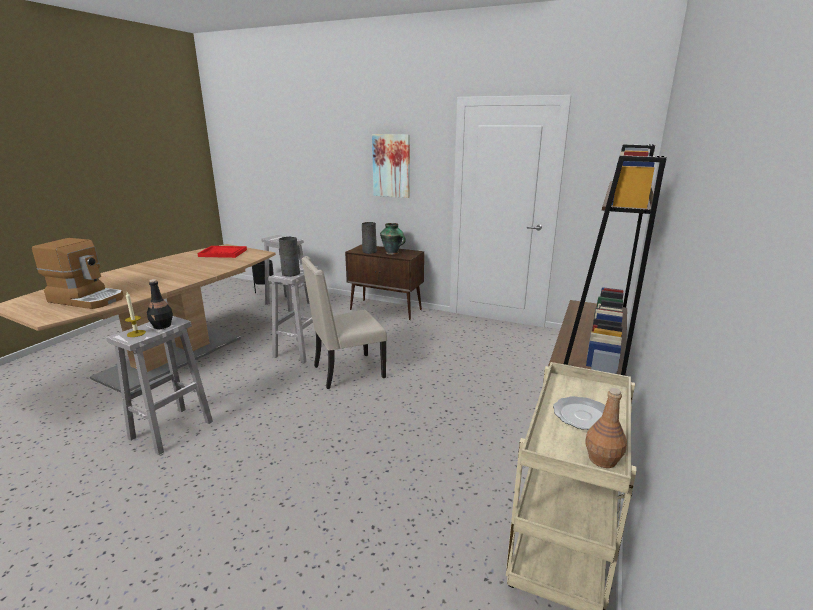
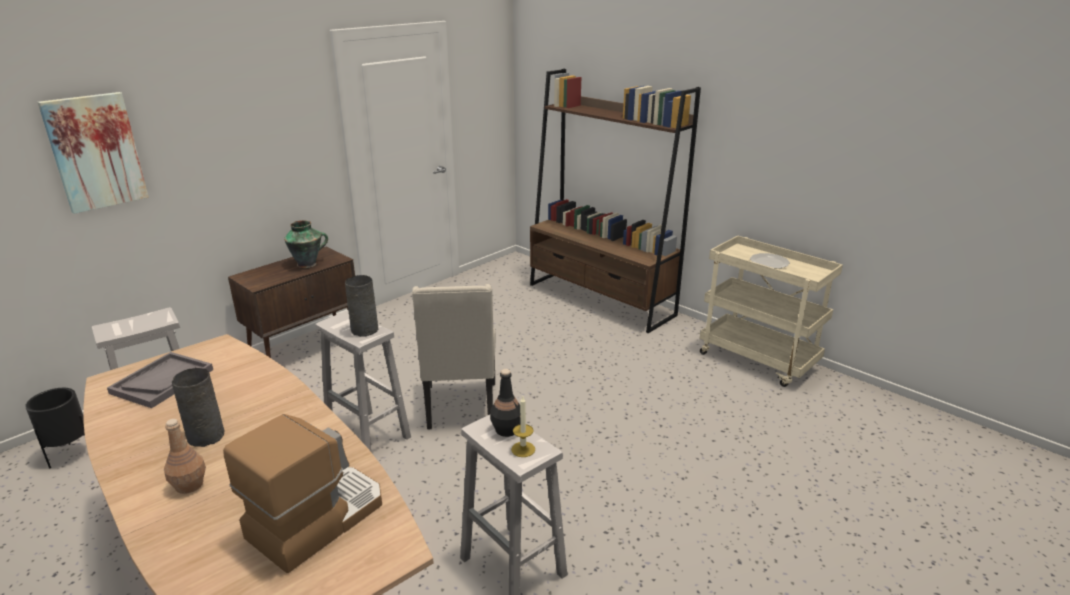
camera: 70 degrees left, 5 degrees up
(223, 253) = (162, 381): red tray -> grey tray
(370, 251) = (279, 276): grey vase -> grey vase (206, 435)
(391, 166) = (253, 140): picture -> picture (95, 152)
(602, 459) = (814, 270): brown bottle -> brown bottle (189, 485)

